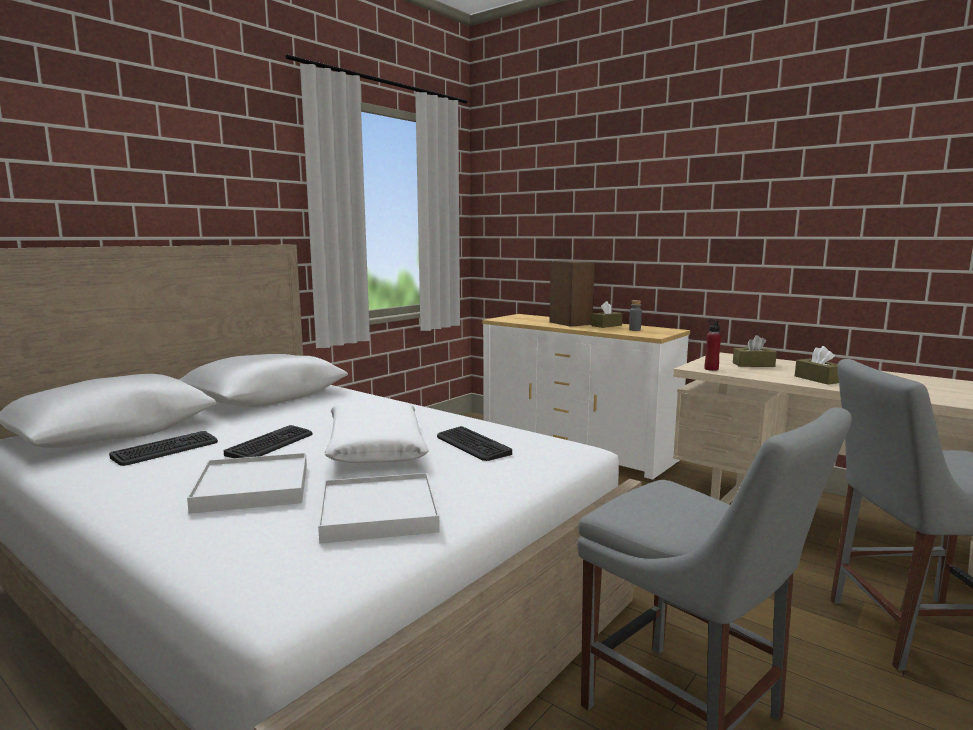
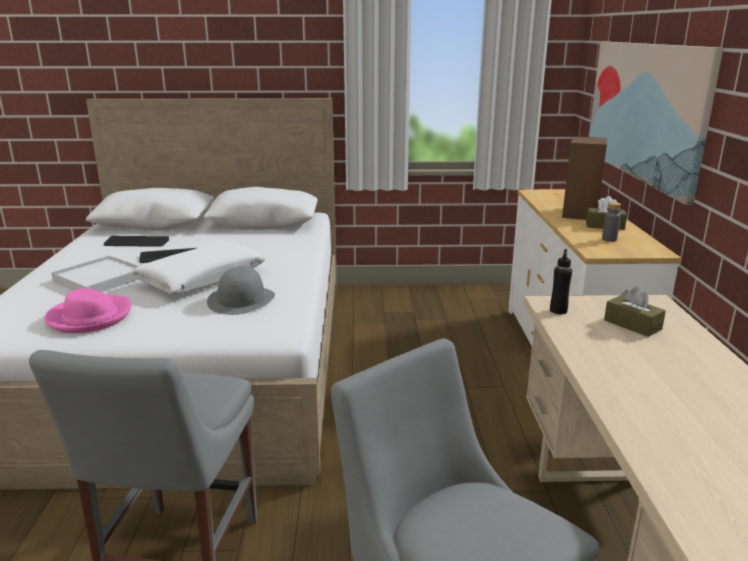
camera: 50 degrees right, 10 degrees up
(378, 513) = (89, 317): white tray -> pink hat
(472, 445) = (241, 300): keyboard -> grey hat
(595, 237) = (643, 111): none -> picture
(711, 369) = (558, 310): red bottle -> black bottle
(818, 379) = (625, 369): brown tissue box -> none

